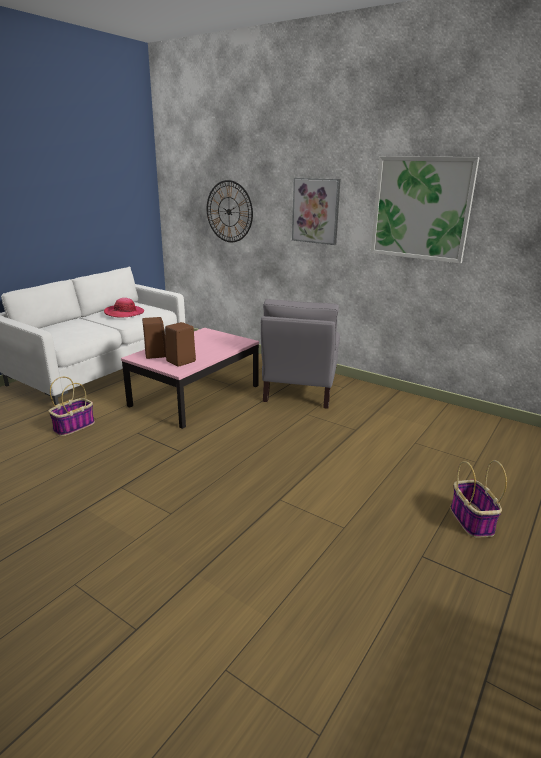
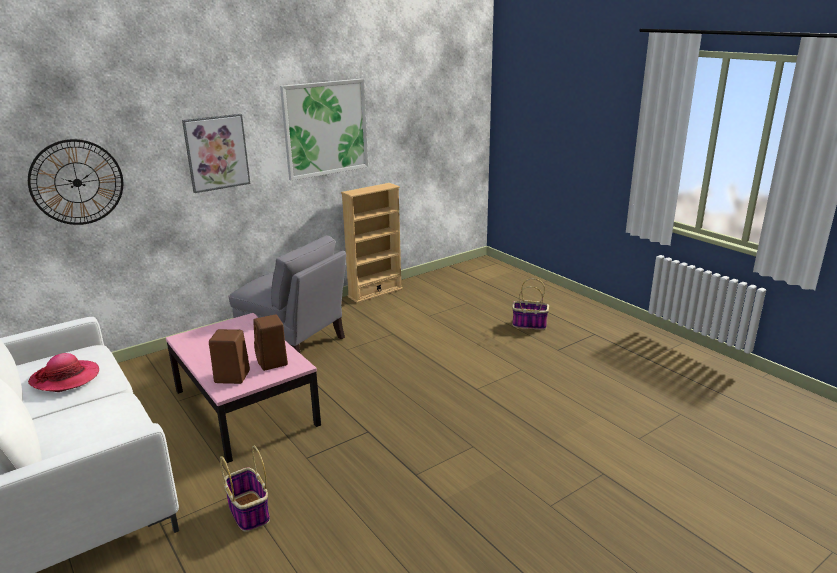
camera: 70 degrees left, 0 degrees up
(431, 404) = (375, 293): none -> beige bookcase

